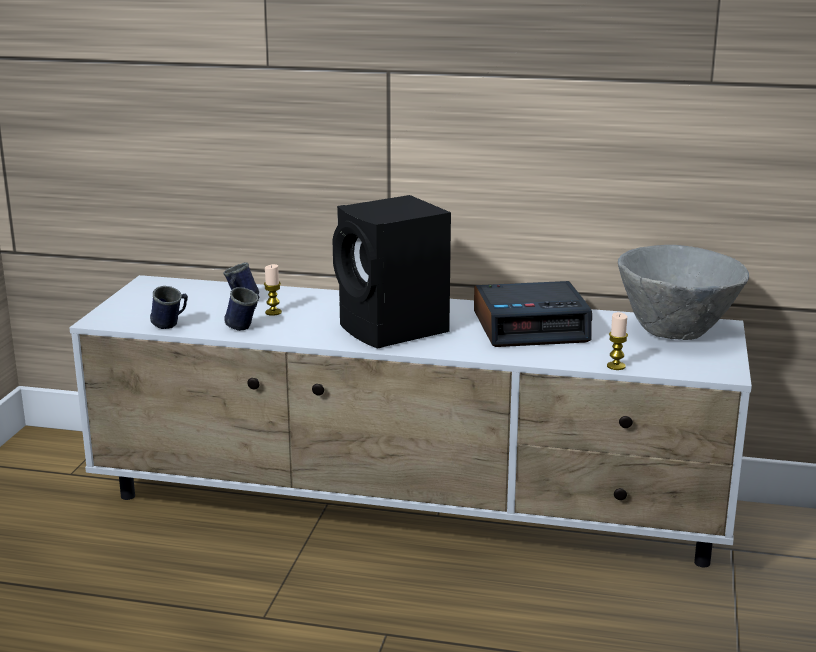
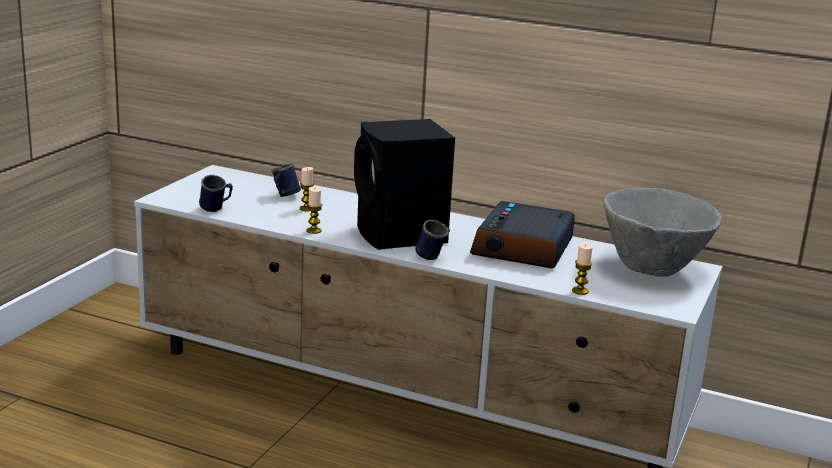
camera: 10 degrees right, 0 degrees up
(245, 326) = (277, 217): blue mug -> blue mug (433, 256)
(294, 336) = (314, 231): none -> candle
(531, 327) = (523, 248): alarm clock -> alarm clock turned 105 degrees clockwise

